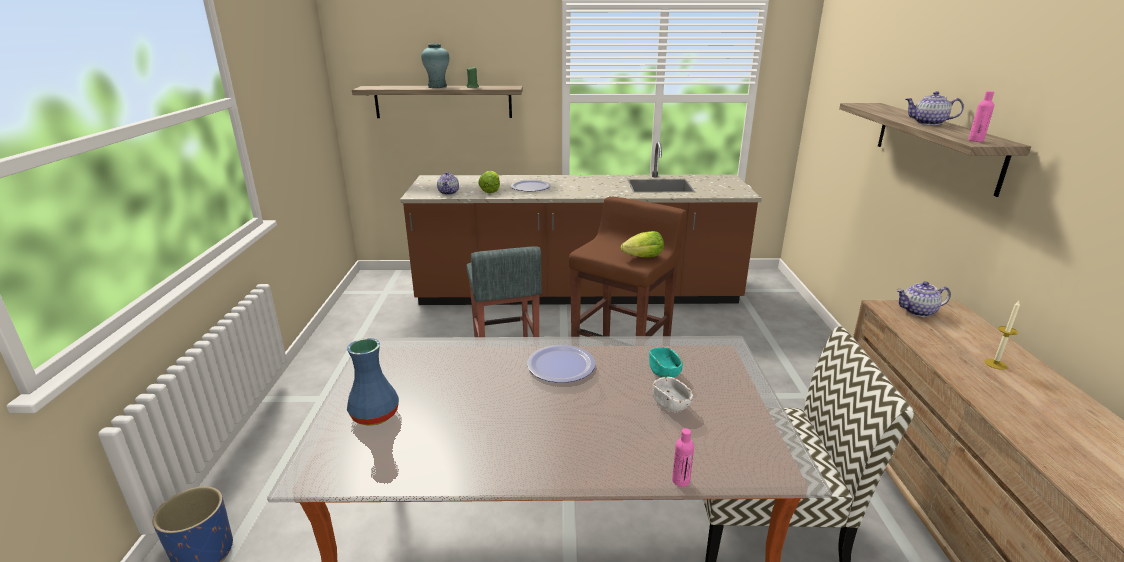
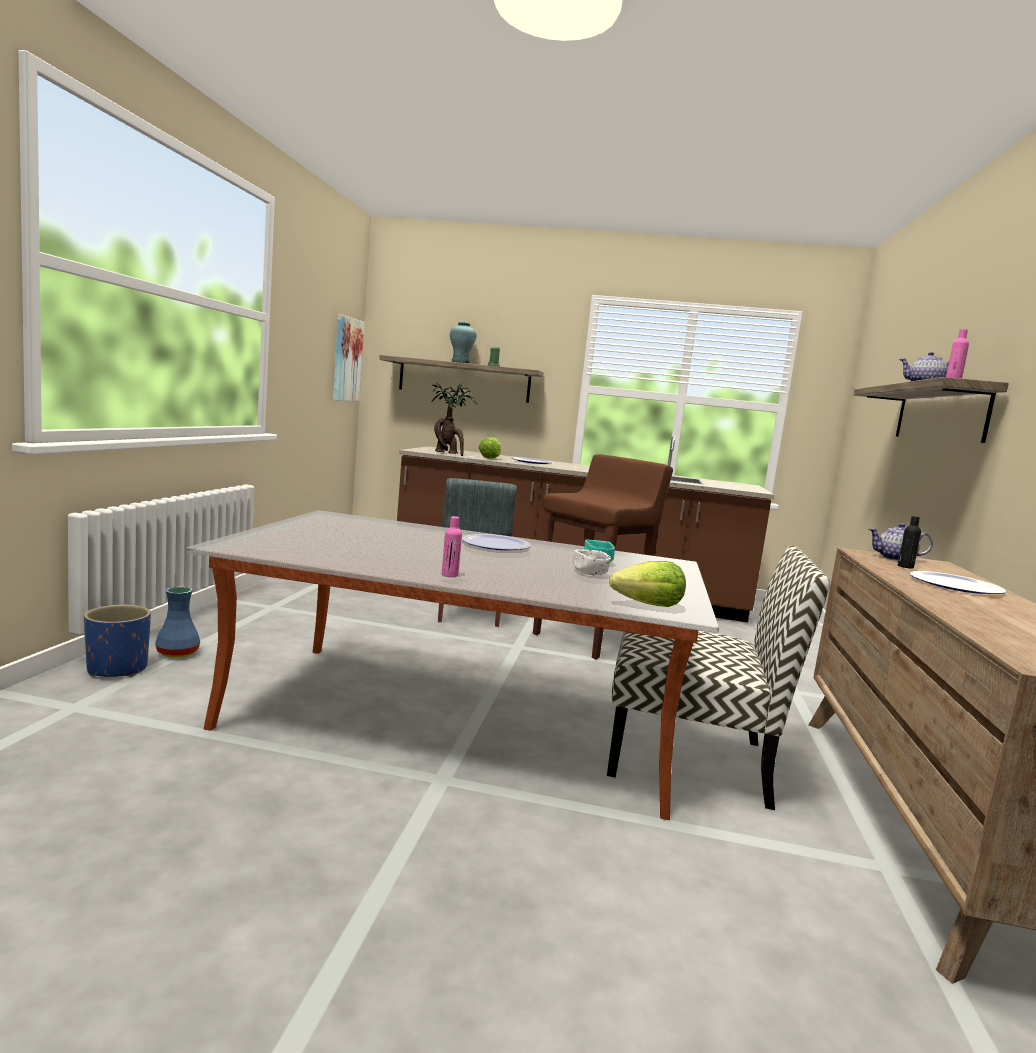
camera: 10 degrees right, 15 degrees down
(317, 100) = (346, 359): none -> picture
(375, 415) = (304, 535): blue vase -> blue vase (177, 653)
(449, 192) = (448, 453): teapot -> potted plant
(643, 257) = (618, 503): lettuce -> lettuce (649, 605)
(681, 480) = (567, 598): pink bottle -> pink bottle (449, 575)
(936, 330) = (905, 566): none -> black bottle
(995, 364) = (955, 585): candle -> plate

